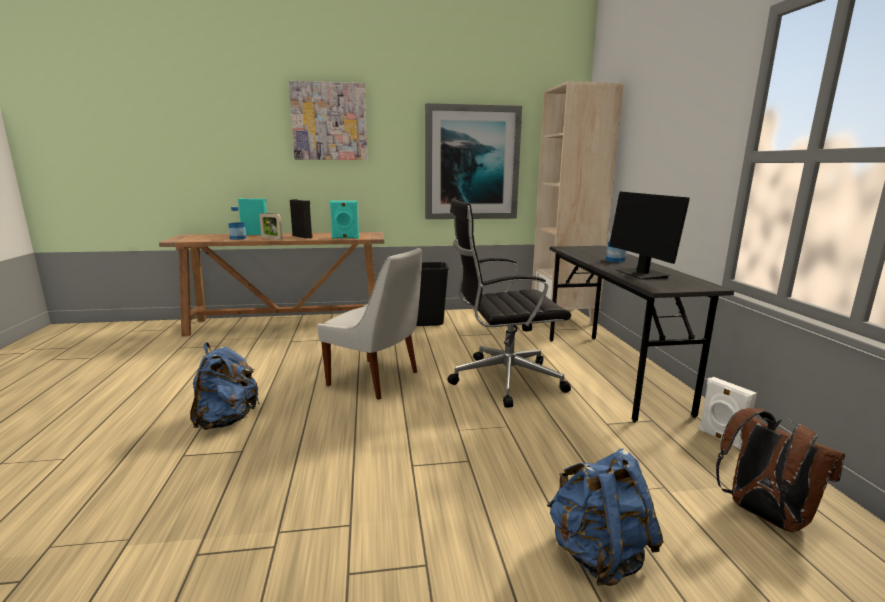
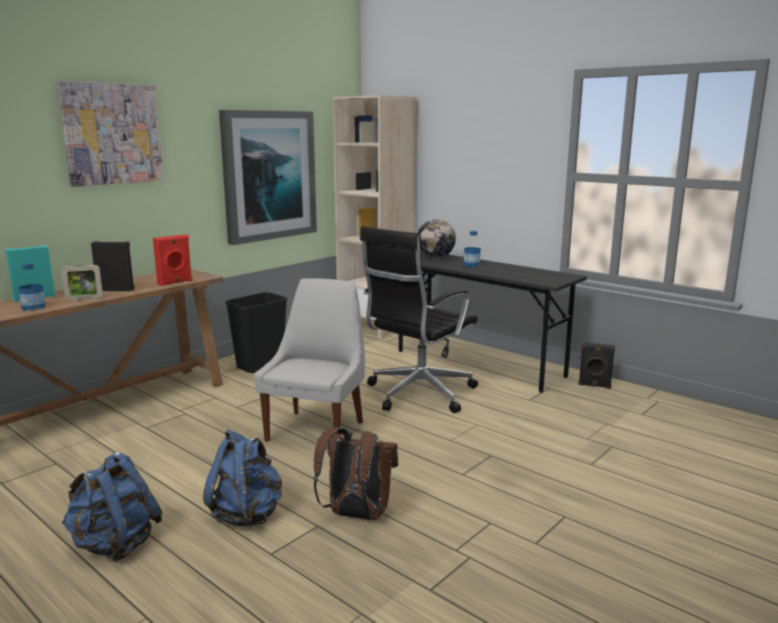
camera: 40 degrees left, 0 degrees up
(345, 238) = (175, 282): turquoise speaker -> red speaker
(376, 379) = (317, 430): white chair -> white chair turned 60 degrees counterclockwise
(594, 251) = (435, 258): none -> globe
(597, 555) = (627, 469): blue backpack -> blue backpack (115, 545)
(642, 274) = (516, 274): monitor -> none
(720, 438) = (594, 385): white speaker -> black speaker
(762, 515) = (660, 418): brown backpack -> brown backpack (356, 515)

